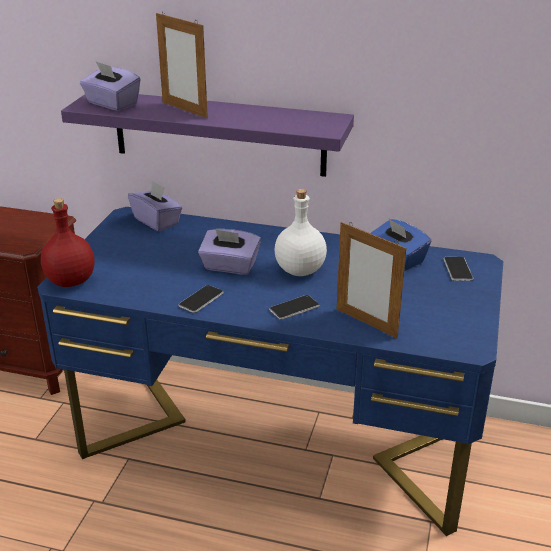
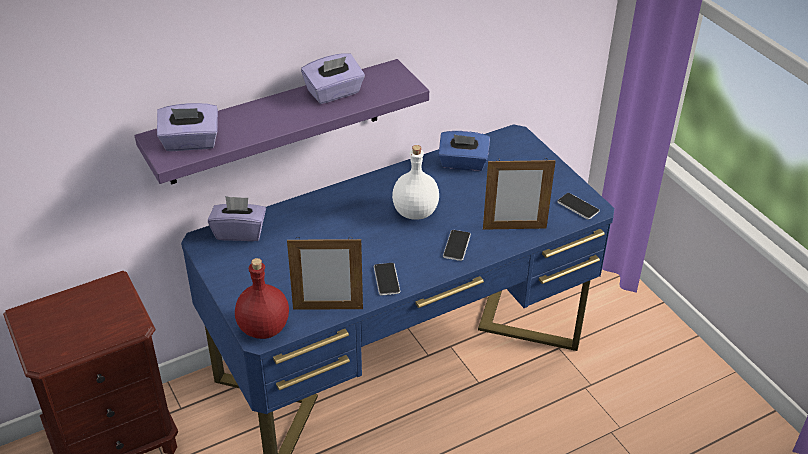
camera: 45 degrees left, 10 degrees up
(184, 110) = (265, 118): picture frame -> picture frame (328, 308)
(230, 266) = (363, 239): purple tissue box -> purple tissue box (334, 93)
(458, 269) = (510, 150): phone -> phone (578, 207)

